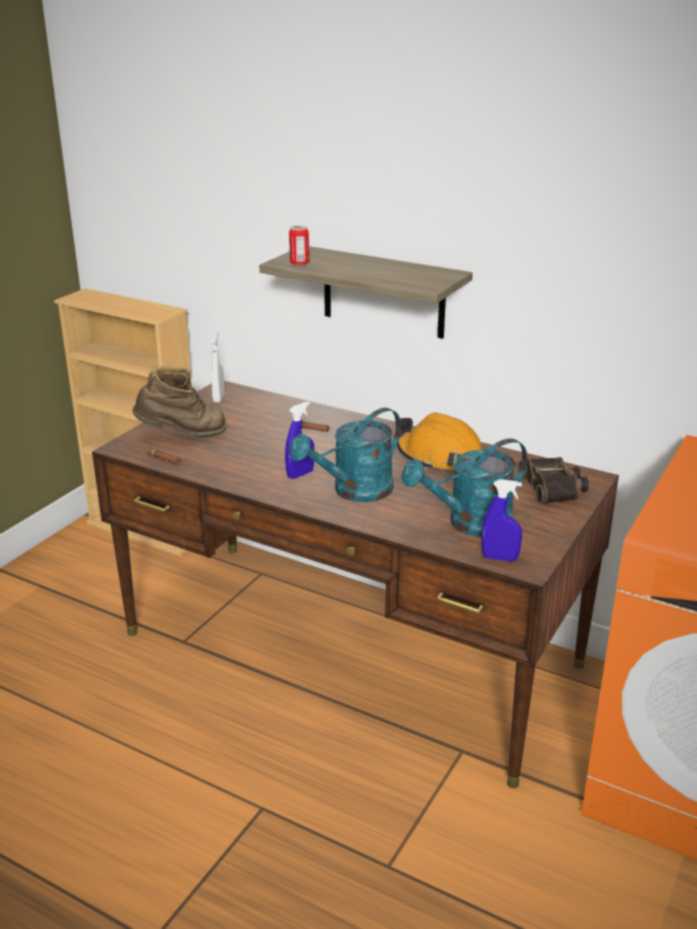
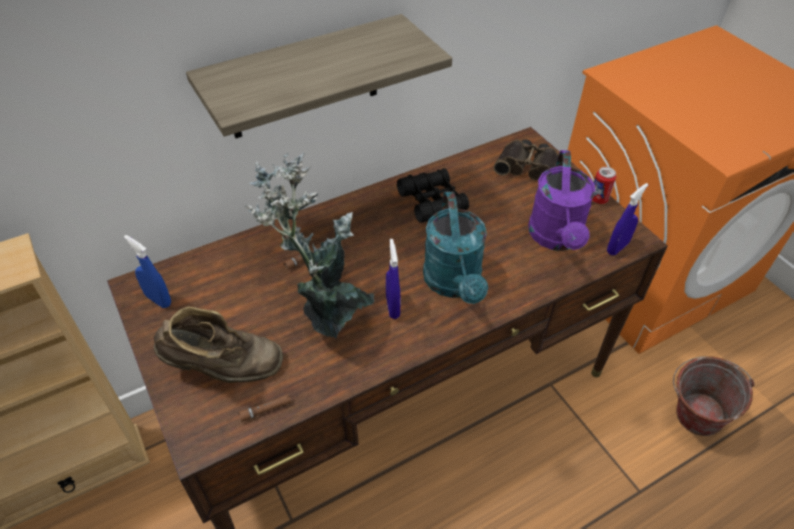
camera: 60 degrees left, 20 degrees up
(183, 436) = (224, 370): brown boot -> brown boot turned 75 degrees clockwise
(219, 398) = (158, 300): white spray bottle -> blue spray bottle
(270, 451) = (326, 309): none -> potted plant
(299, 264) = (257, 98): can -> can (598, 199)
(439, 457) = (432, 201): orange hard hat -> black binoculars
(470, 524) = (556, 239): turquoise watering can -> purple watering can
(526, 890) = (689, 421): none -> bucket

